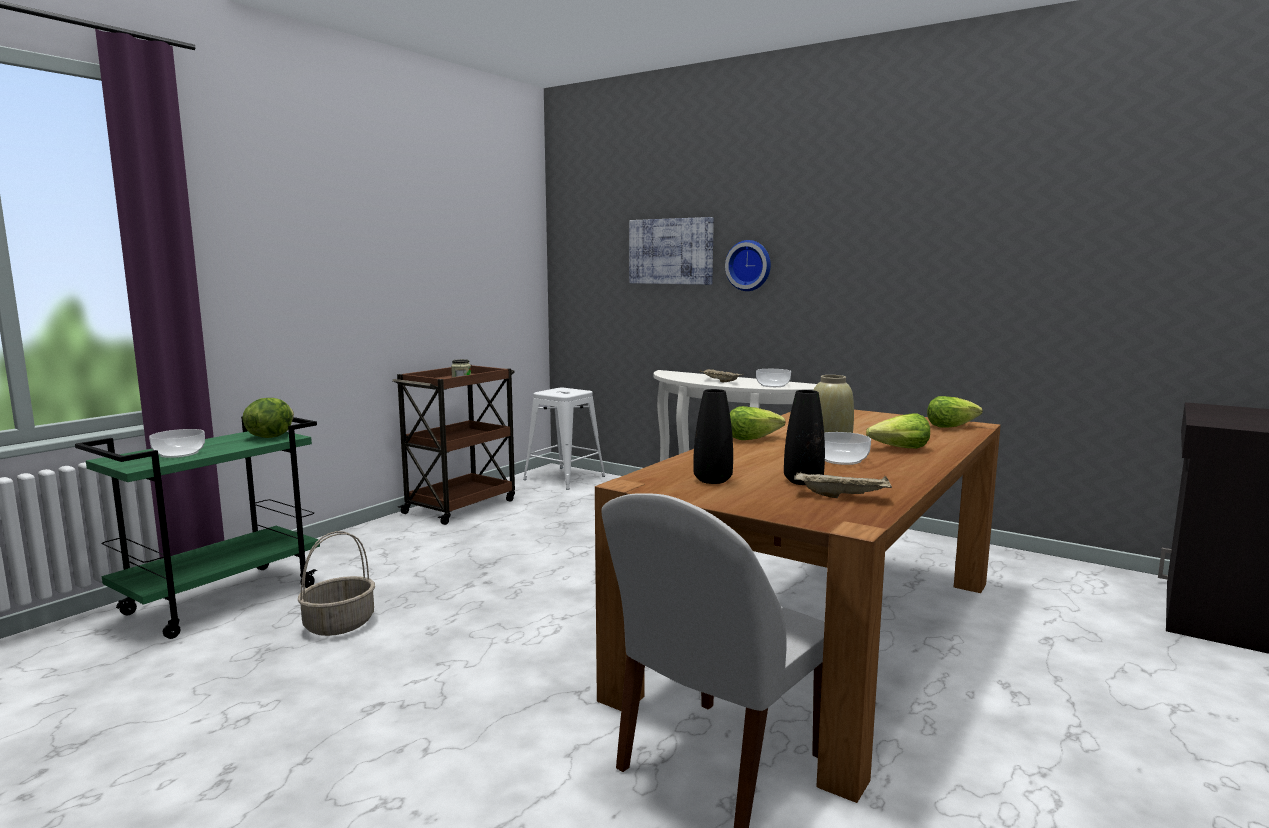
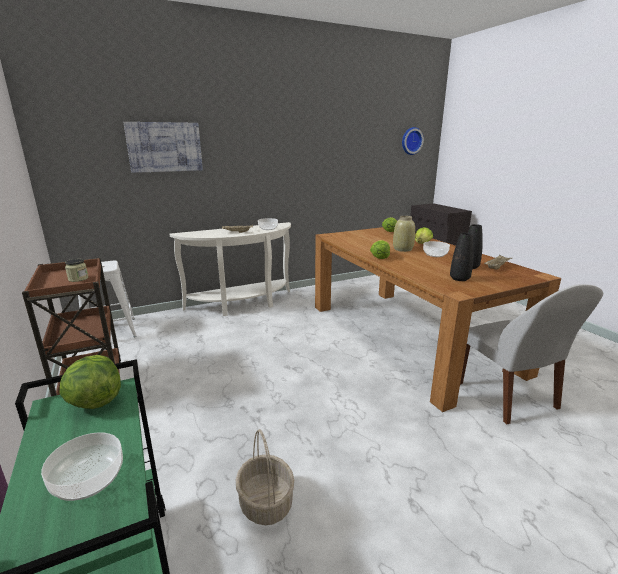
camera: 60 degrees left, 10 degrees up
(749, 265) = (227, 156): wall clock -> wall clock (411, 141)

